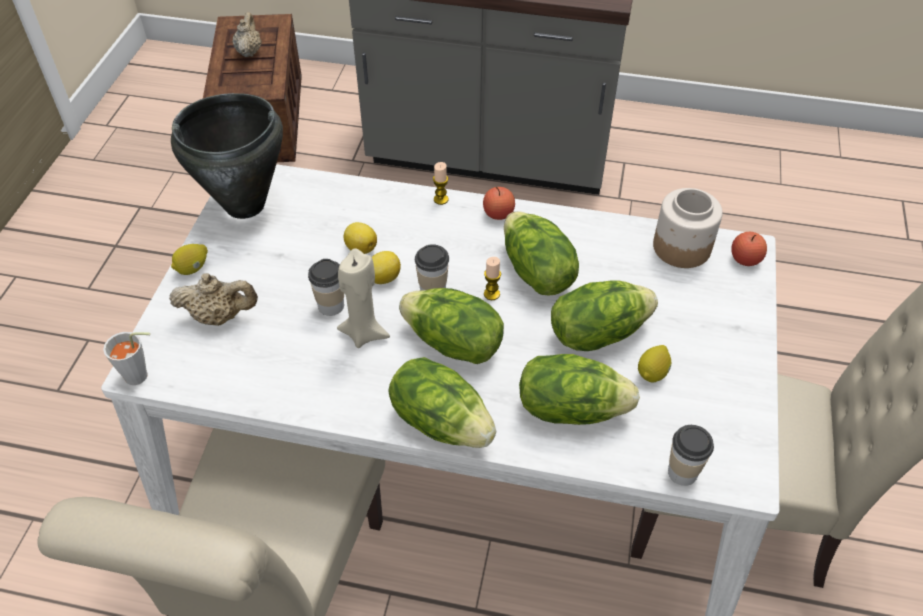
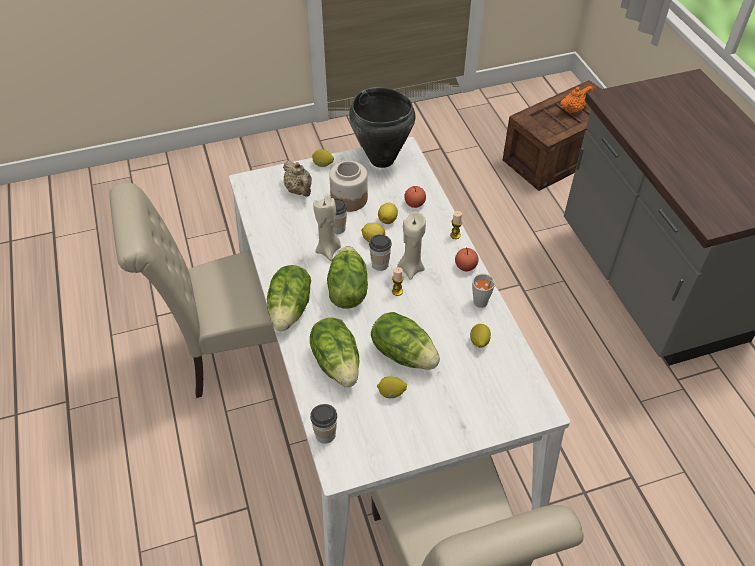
camera: 60 degrees right, 0 degrees up
(141, 376) = (244, 184): grey cup -> grey cup (482, 304)
(249, 51) = (573, 110): beige teapot -> orange teapot
(463, 264) = (411, 268): none -> beige candle
(535, 273) = (430, 304): lettuce -> none
(622, 256) = (479, 342): none -> lemon
(681, 247) = (513, 370): jar -> jar (348, 199)
(745, 259) = (531, 411): apple -> apple (414, 203)

